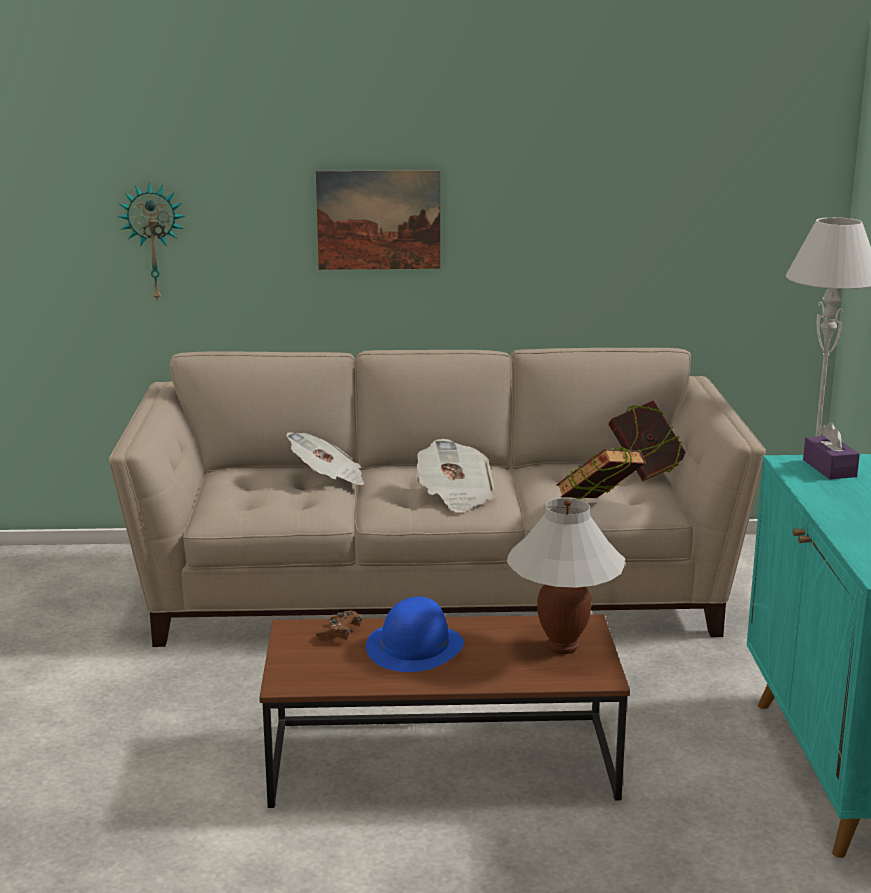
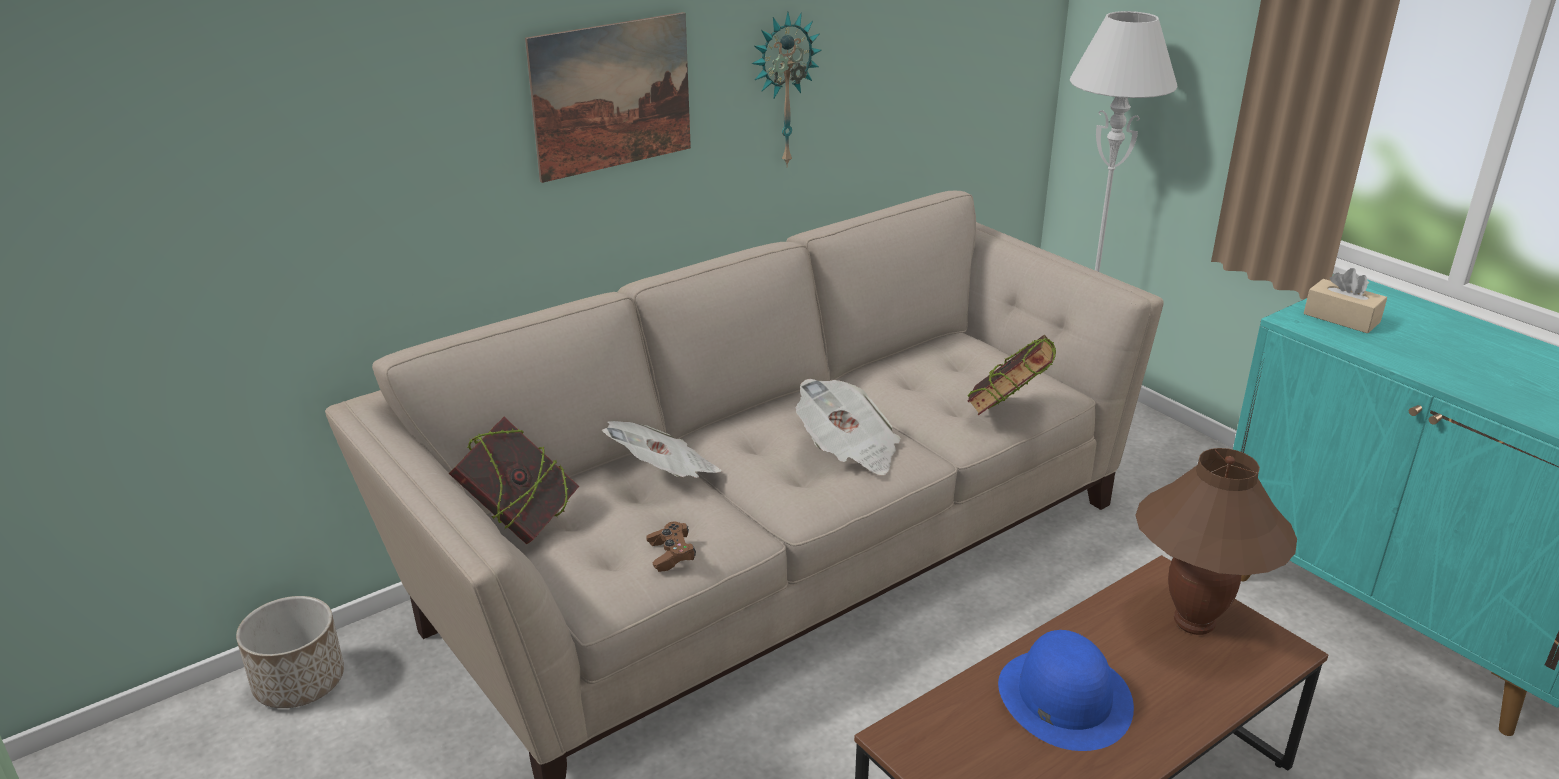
camera: 35 degrees left, 10 degrees up
(101, 558) = (300, 681): none -> planter
(154, 242) = (293, 193): wall clock -> wall clock (783, 90)
(339, 634) = (961, 719): brown game controller -> brown game controller (671, 554)
(562, 647) = (1194, 623): white table lamp -> brown table lamp
(646, 472) = (980, 347): book -> book (520, 522)
(829, 468) = (1341, 318): purple tissue box -> beige tissue box

